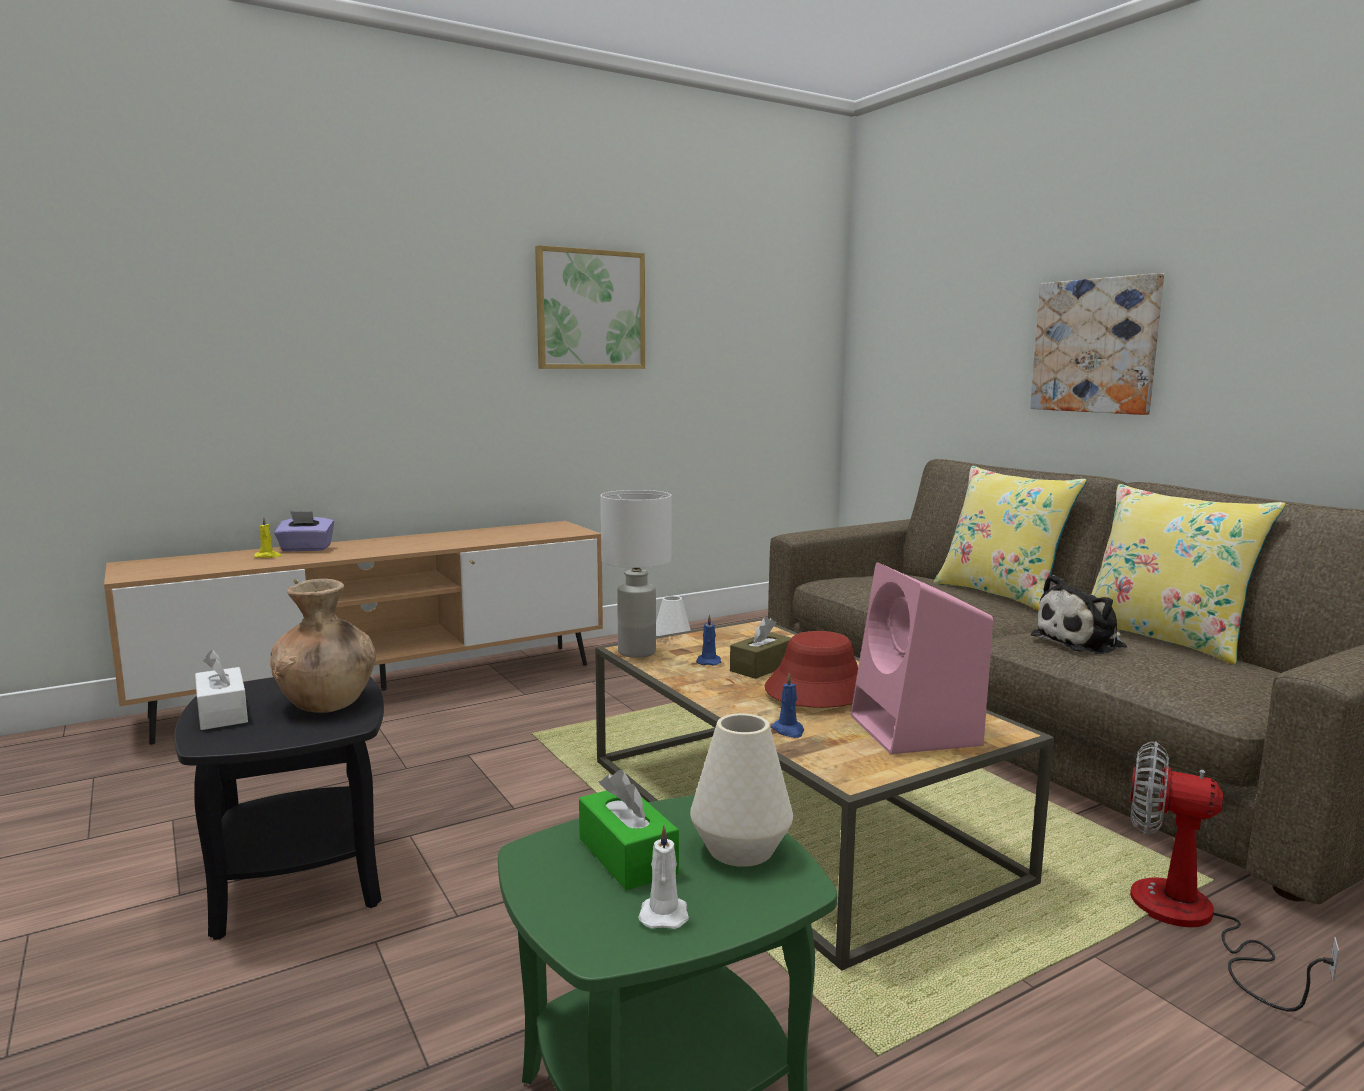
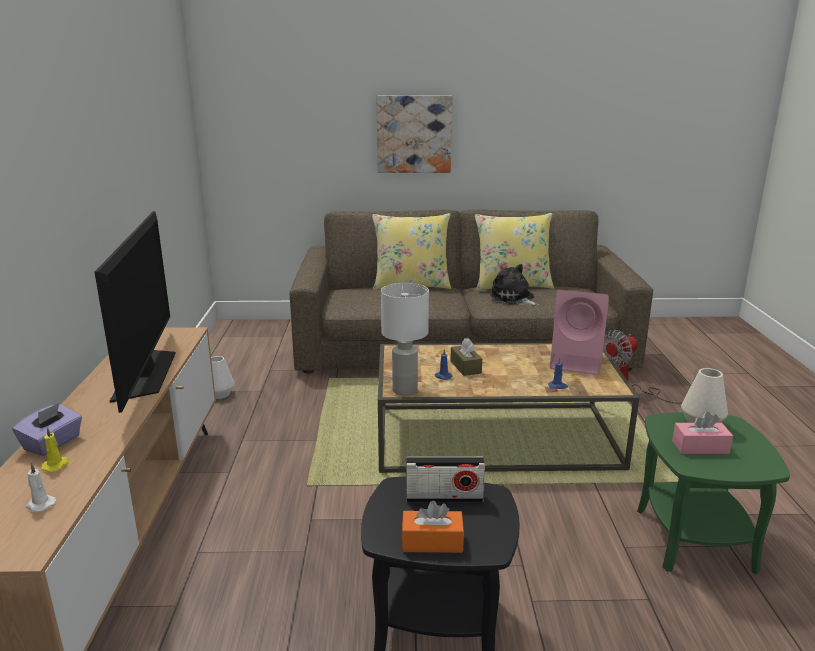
camera: 60 degrees left, 10 degrees up
(222, 713) = (432, 542): white tissue box -> orange tissue box
(327, 702) = (444, 498): brown vase -> radio
(466, 540) = (146, 373): none -> television
(590, 310) = (112, 133): picture -> none
(627, 856) = (700, 447): green tissue box -> pink tissue box
(664, 914) = (748, 450): white candle -> white candle (40, 504)
(817, 690) = (510, 365): red hat -> none
(1083, 642) = (513, 298): plush toy -> plush toy turned 135 degrees clockwise

